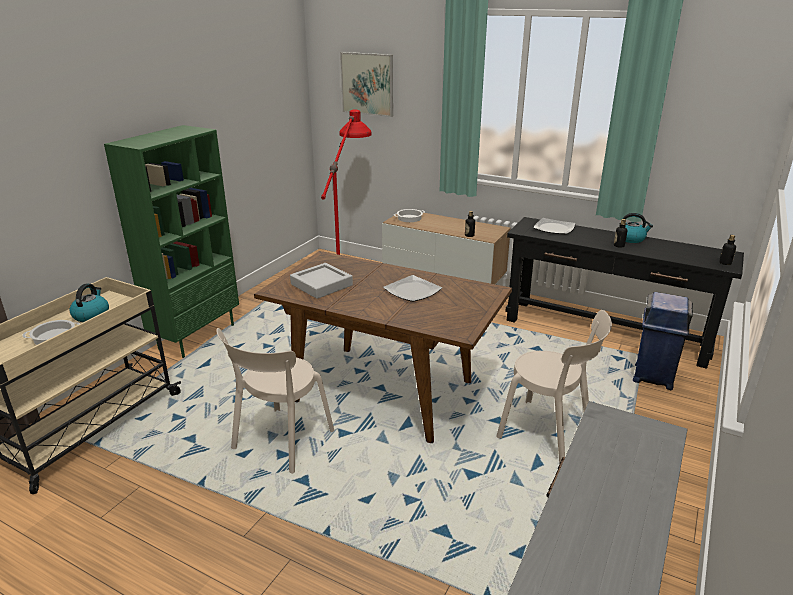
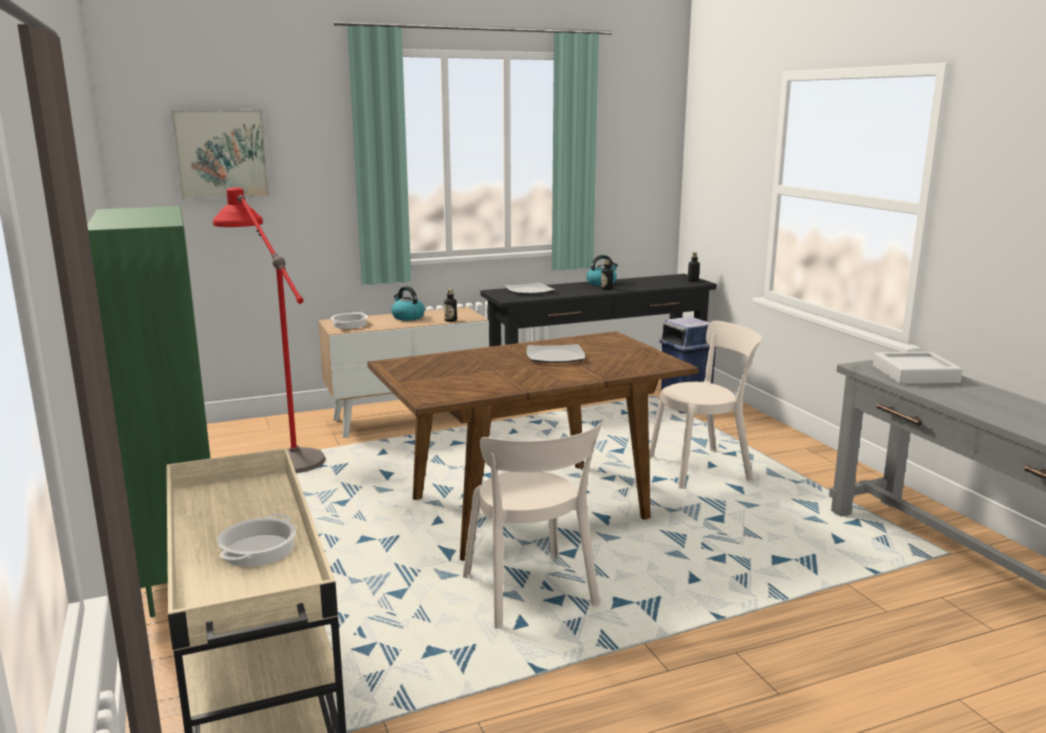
camera: 50 degrees left, 10 degrees down
(91, 315) = (238, 513): kettle -> kettle (407, 317)
(321, 285) = (462, 380): grey tray -> grey tray (915, 374)

